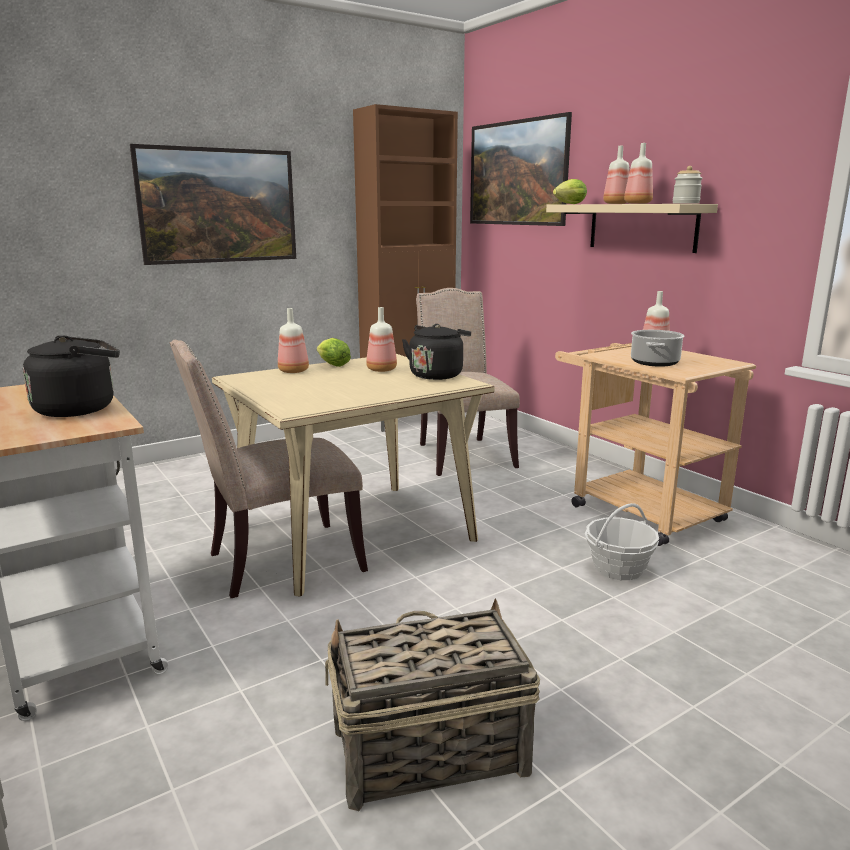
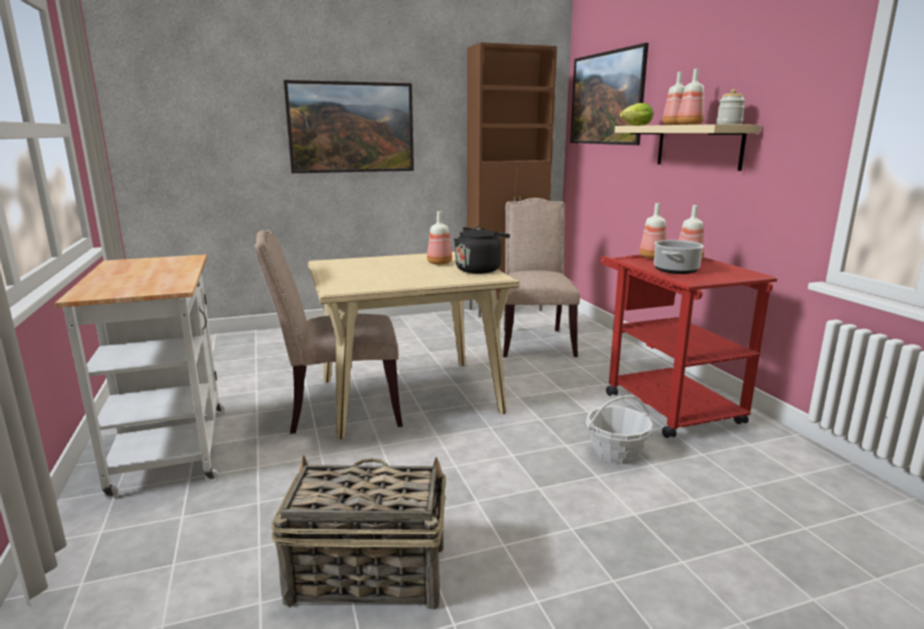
camera: 15 degrees right, 0 degrees up
(80, 409) = (167, 276): black kettle -> none
(294, 371) = (371, 260): bottle -> bottle (653, 257)
(331, 365) = (404, 257): lettuce -> none
(636, 509) = (664, 403): beige cart -> red cart

